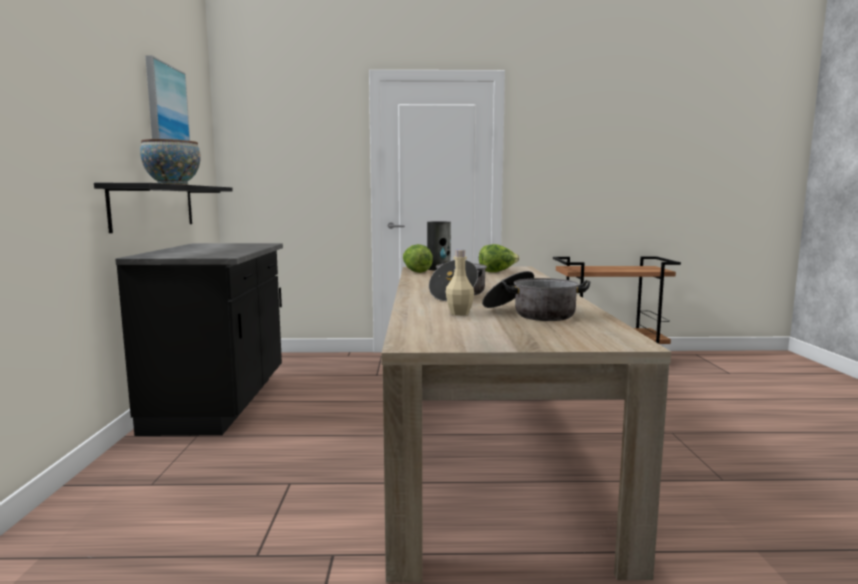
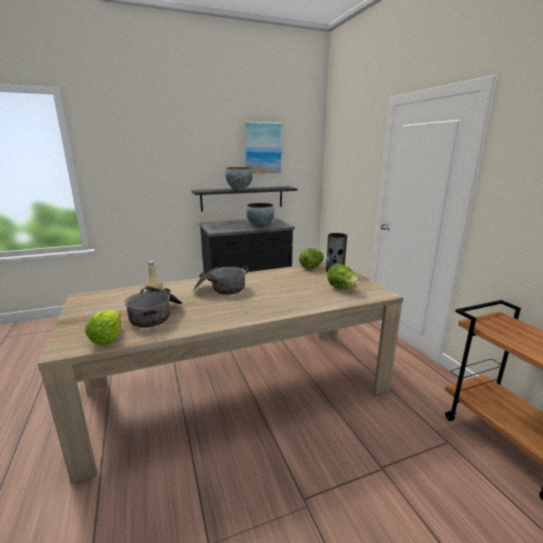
camera: 70 degrees right, 10 degrees up
(248, 247) = (260, 226): none -> bowl
(597, 328) = (107, 338): none -> lettuce

